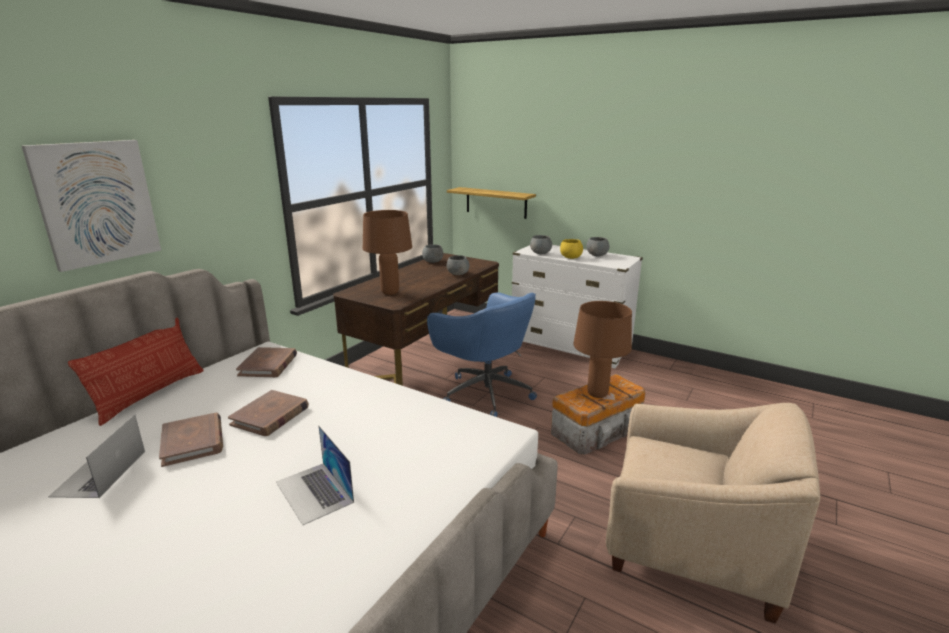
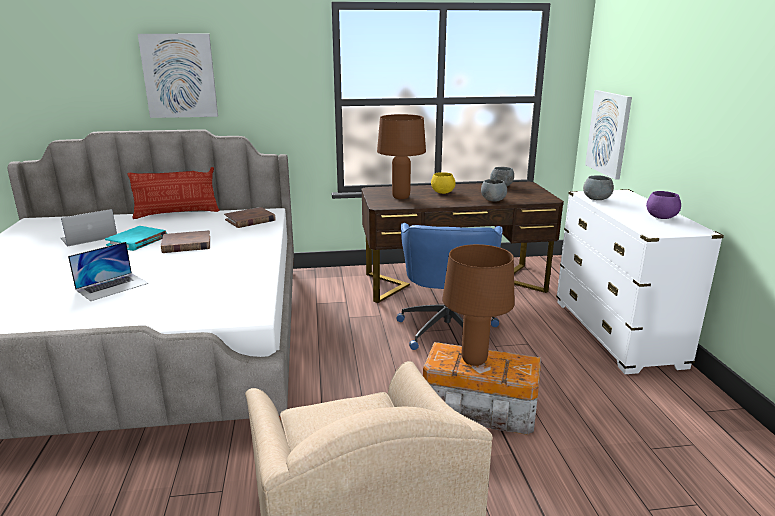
camera: 50 degrees right, 0 degrees up
(193, 442) = (137, 241): brown book -> turquoise book
(314, 492) = (112, 286): laptop -> laptop turned 150 degrees counterclockwise
(496, 202) = (609, 133): shelf -> picture
(570, 257) = (618, 211): yellow bowl -> yellow bowl (443, 192)
(597, 255) = (661, 217): grey bowl -> purple bowl

